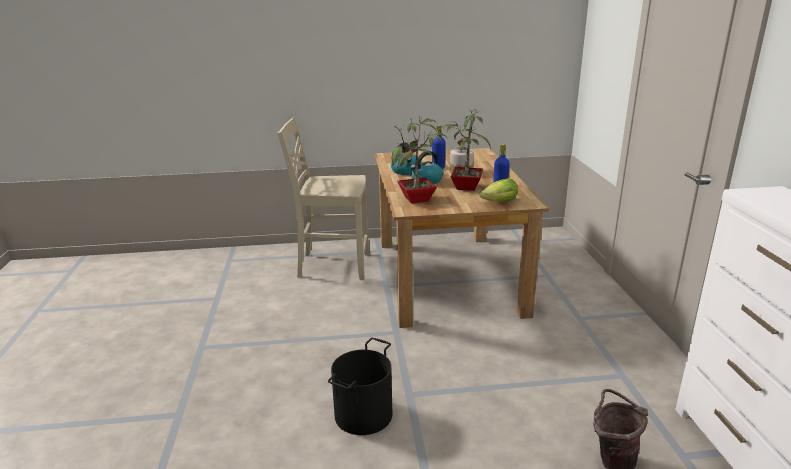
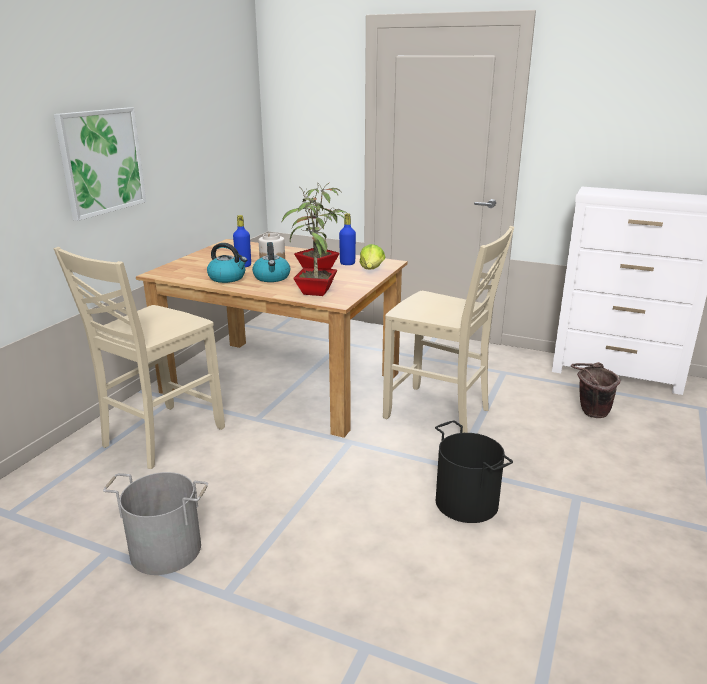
camera: 60 degrees left, 0 degrees up
(229, 313) = (166, 548): none -> grey bucket
(368, 67) = (101, 161): none -> picture
(487, 360) = (439, 413): none -> beige chair

